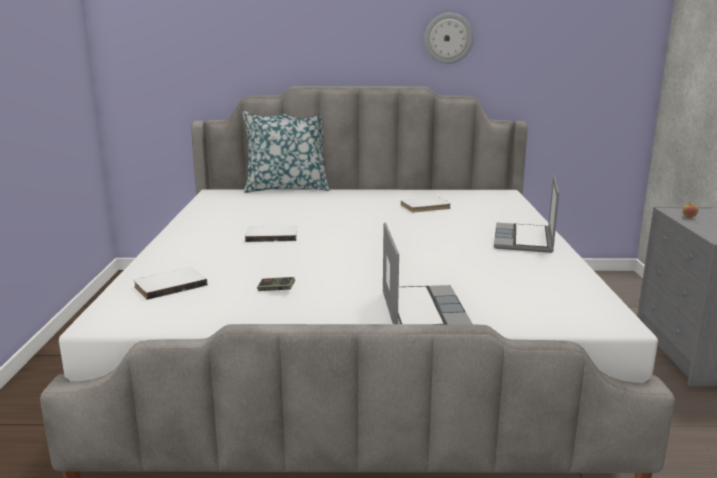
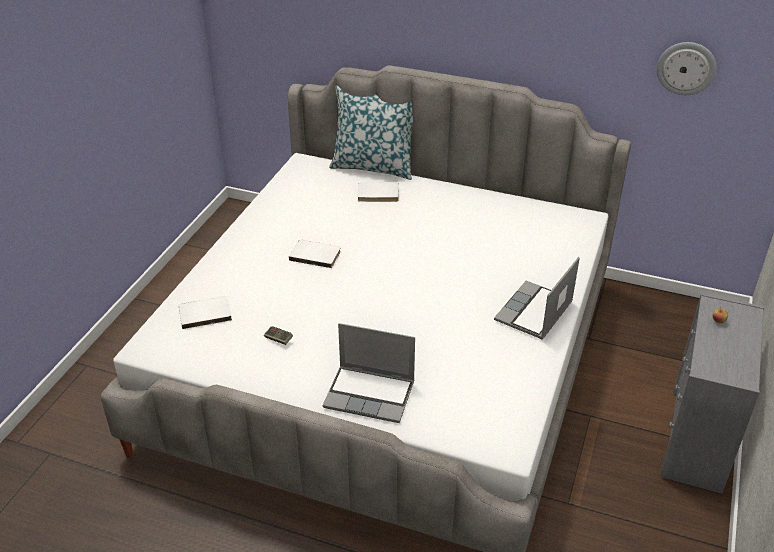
camera: 20 degrees right, 20 degrees up
(421, 310) = (371, 394): laptop -> laptop turned 90 degrees clockwise
(426, 207) = (485, 232): white book -> white book (378, 194)
(448, 38) = (558, 39): wall clock -> wall clock (686, 68)

